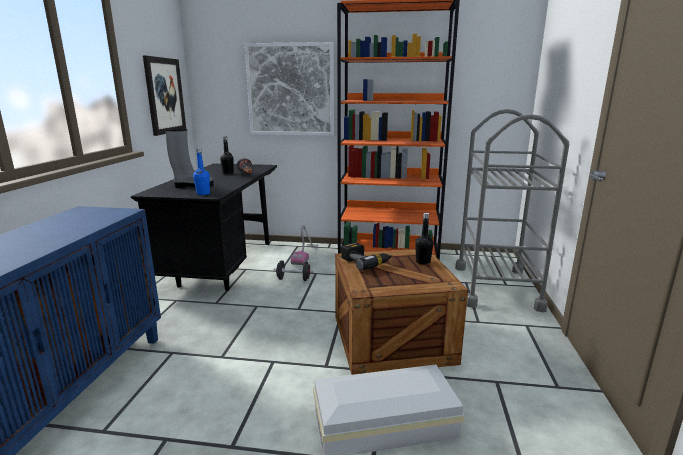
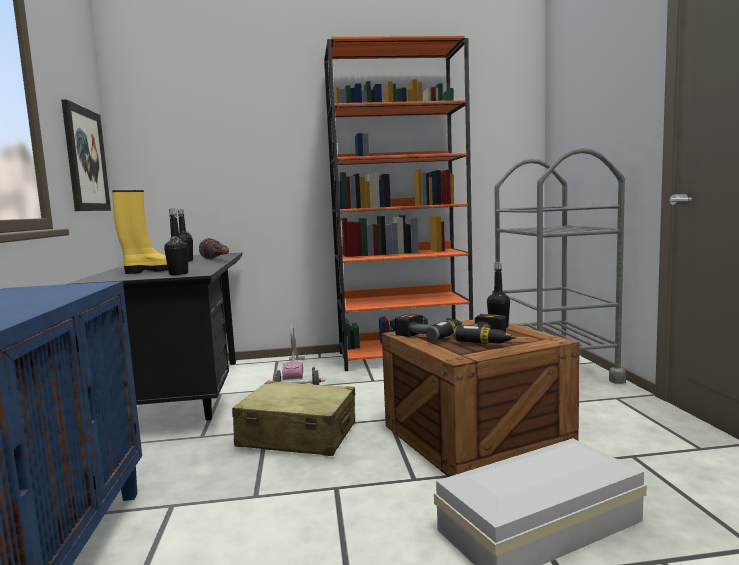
camera: 15 degrees left, 10 degrees down
(193, 186) = (151, 271): grey boot -> yellow boot
(203, 193) = (178, 274): blue bottle -> black bottle
(274, 314) = (298, 435): none -> beige suitcase
(290, 90) = (257, 154): picture -> none
(404, 275) = (491, 340): none -> power drill

